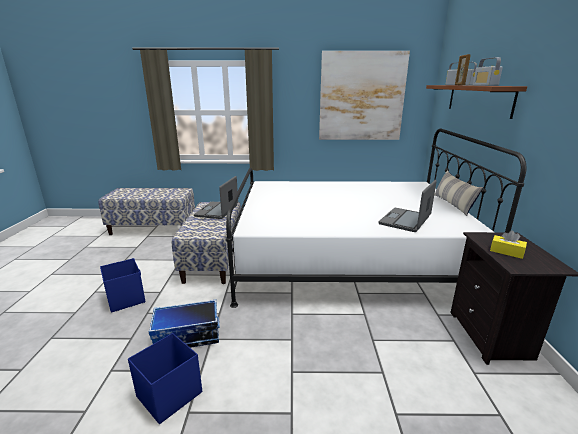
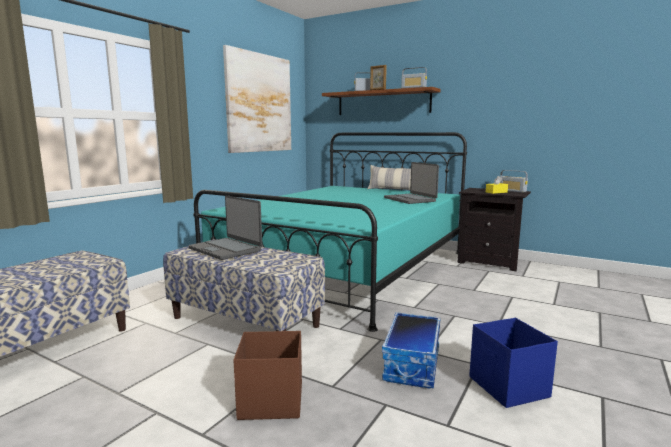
camera: 60 degrees left, 10 degrees down
(126, 298) = (270, 401): blue storage box -> brown storage box
(346, 259) = (345, 268): white bed -> turquoise bed
(546, 260) = (512, 191): none -> radio

